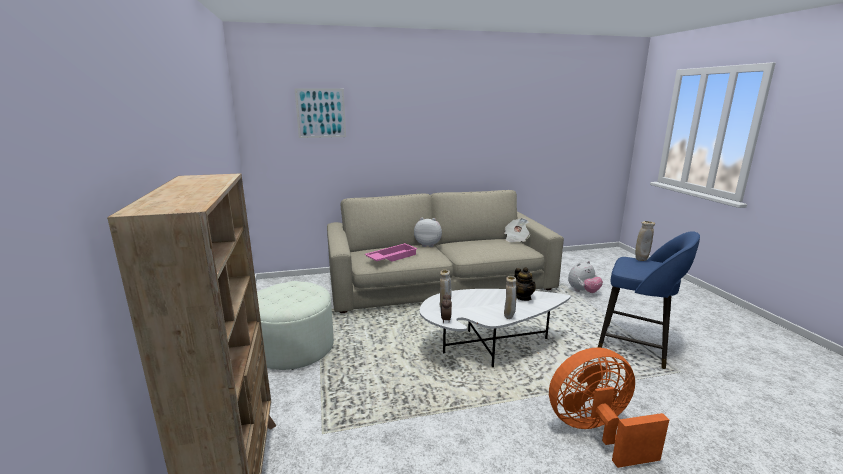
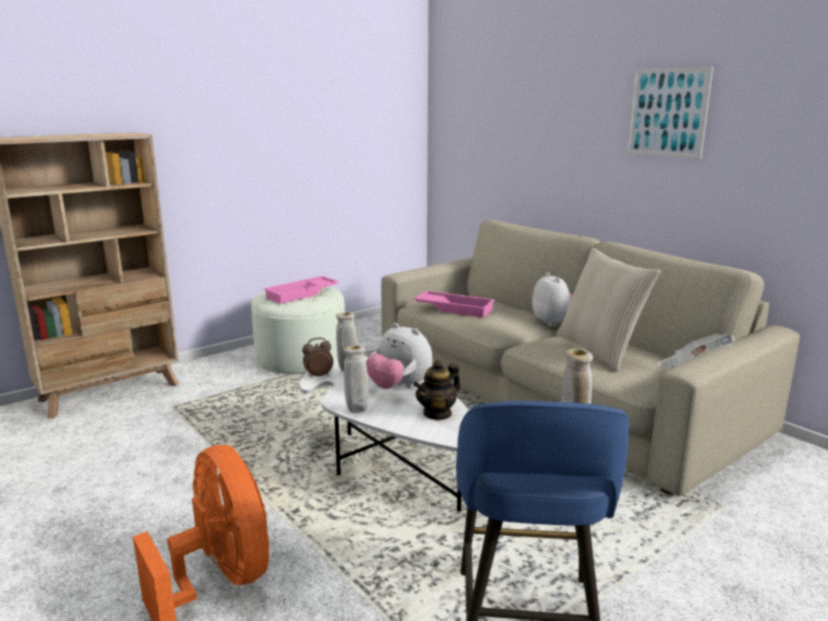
camera: 65 degrees right, 0 degrees up
(296, 293) = (302, 294): none -> pink tray
(321, 113) = (499, 95): picture -> picture (667, 112)
(486, 245) = (599, 350): none -> beige pillow
(583, 291) = (722, 538): plush toy -> plush toy (399, 387)

